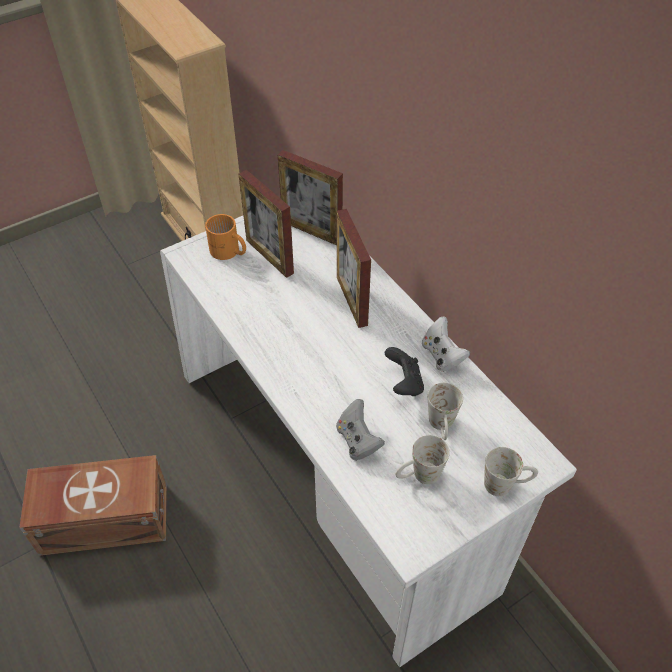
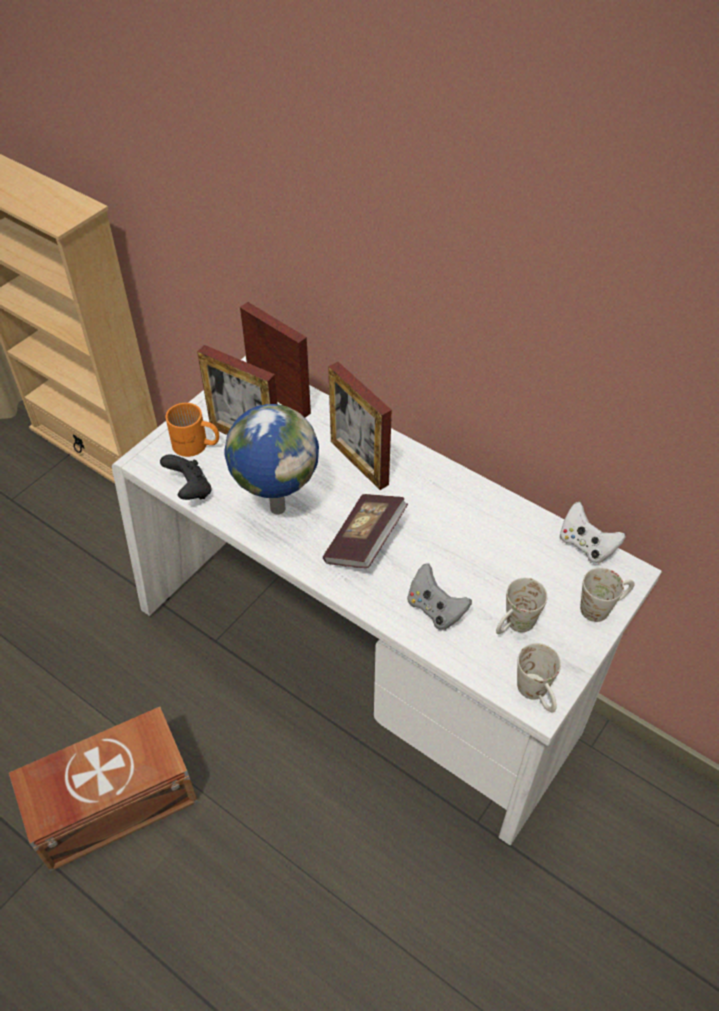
camera: 20 degrees left, 0 degrees up
(268, 319) = (276, 507): none -> globe
(311, 231) = (279, 398): picture frame -> picture frame turned 150 degrees counterclockwise
(325, 367) = (365, 542): none -> book
(404, 383) = (455, 535): black game controller -> black game controller (190, 490)
(442, 355) = (480, 494): white game controller -> white game controller (586, 545)
(442, 427) = (514, 568): white mug -> white mug (537, 695)

